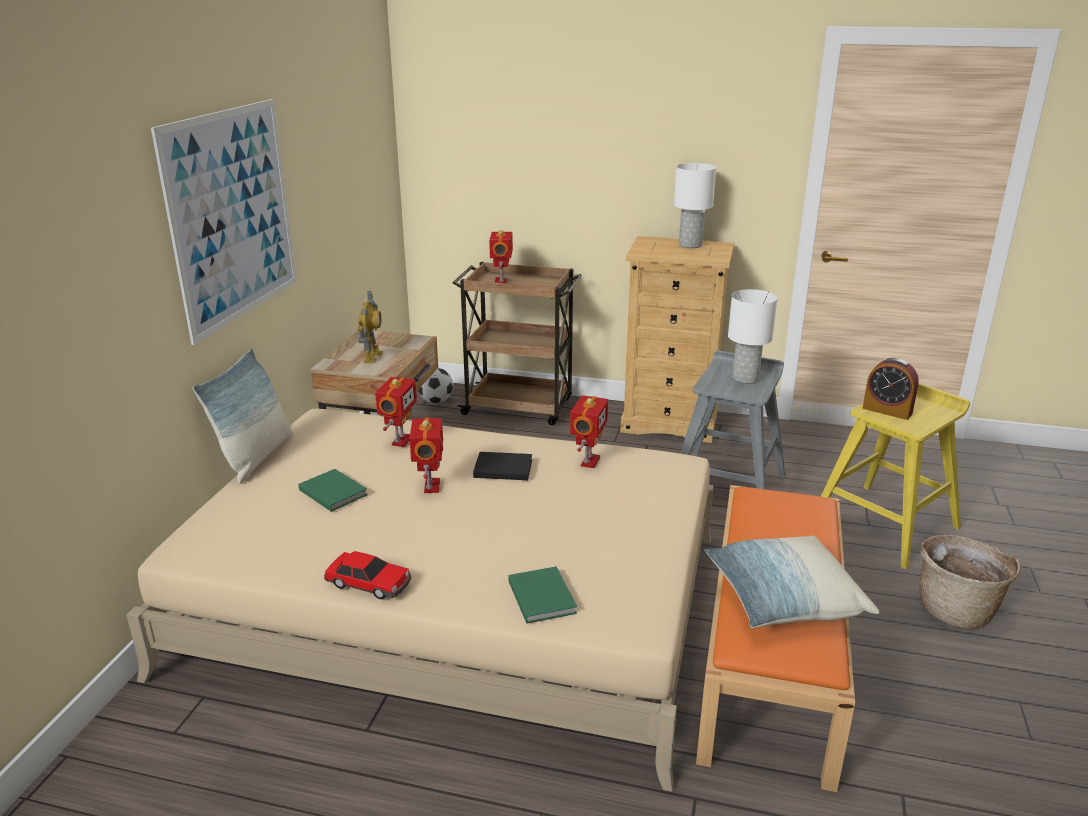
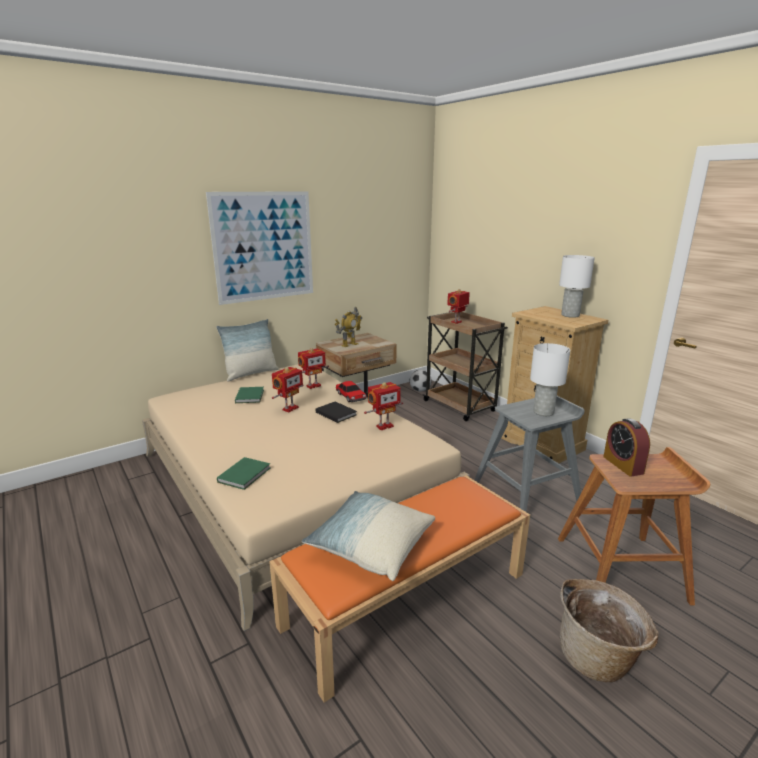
camera: 40 degrees right, 5 degrees down
(369, 584) = (196, 436): toy car -> toy car (351, 396)
(885, 524) = (622, 569): yellow stool -> brown stool

